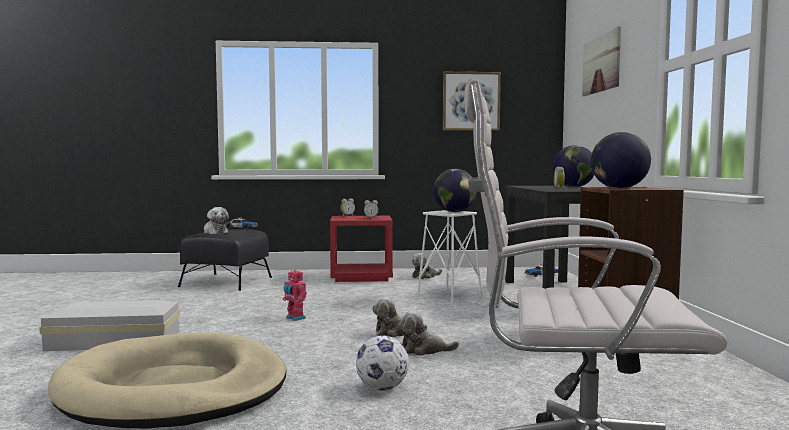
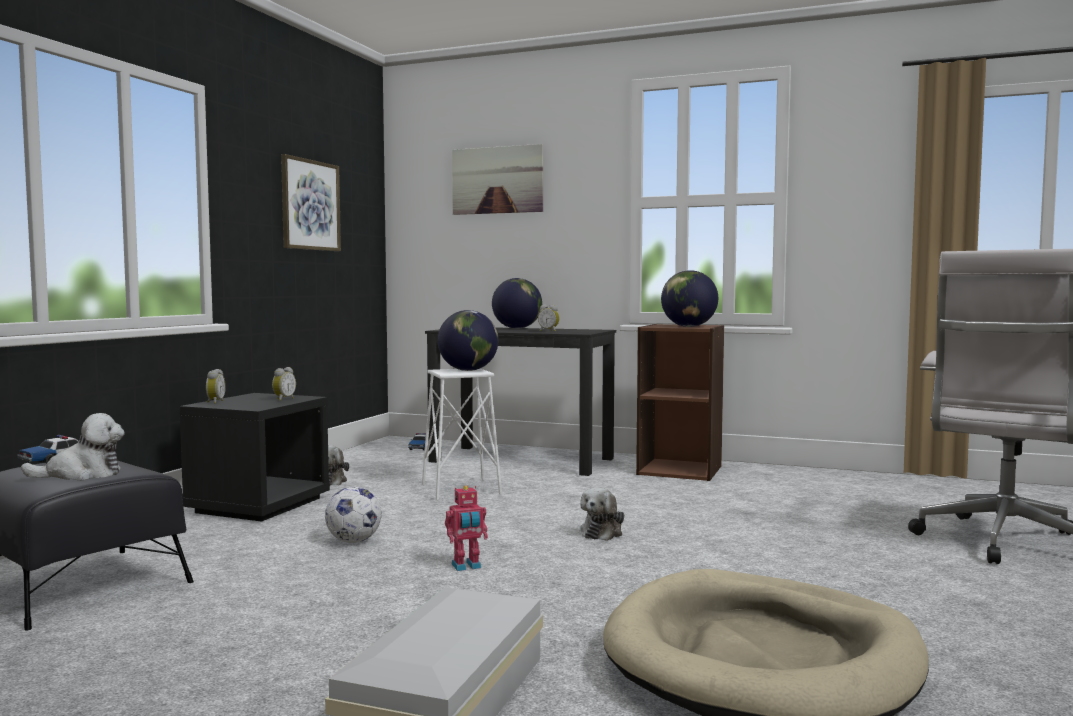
camera: 65 degrees left, 0 degrees up
(361, 277) = (259, 505): red nightstand -> black nightstand
(382, 388) = (800, 563): football -> football (353, 541)
(423, 350) = (683, 532): plush toy -> none

